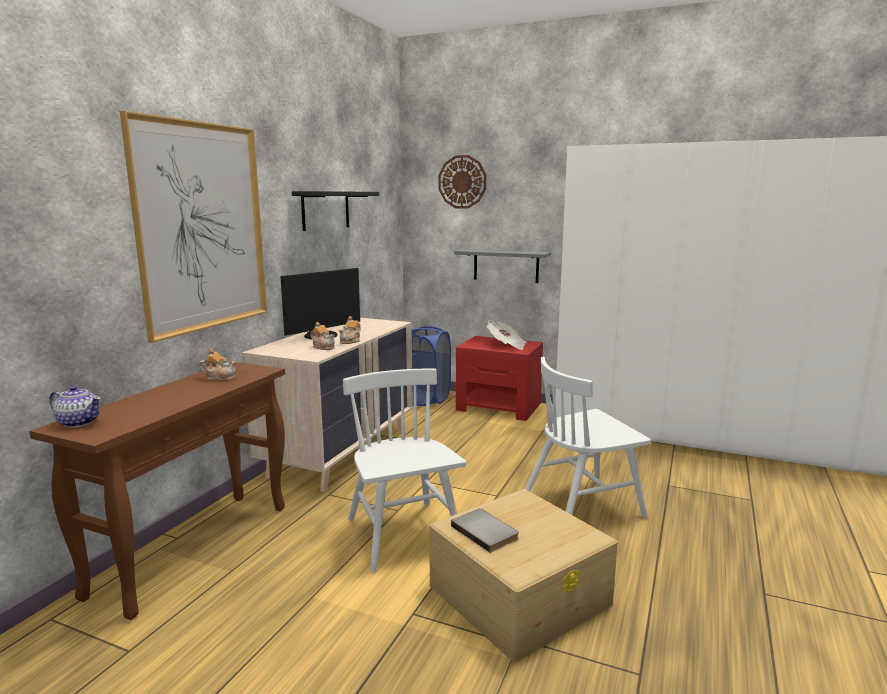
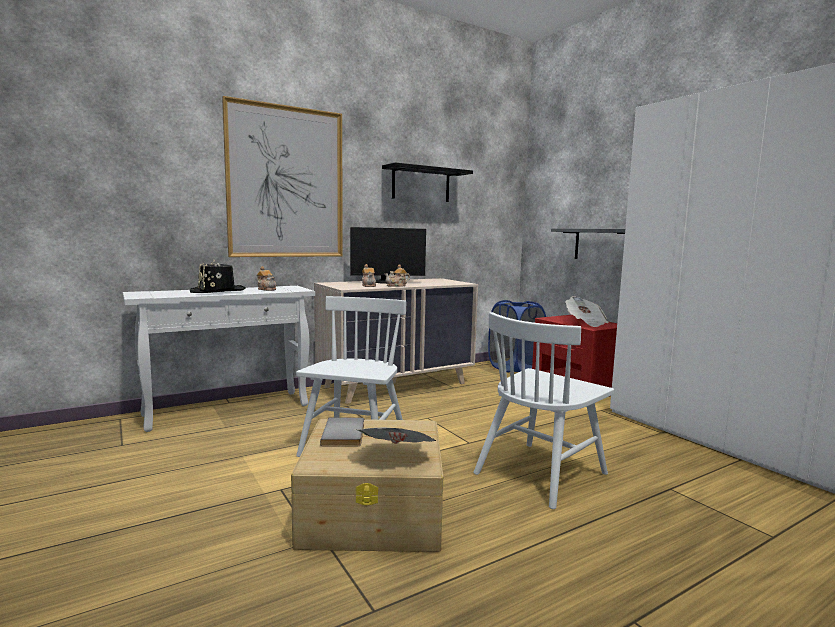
camera: 35 degrees right, 5 degrees down
(79, 422) = (148, 292): teapot -> none
(170, 396) = (218, 291): none -> black hat
(194, 547) = (229, 410): brown console table -> white console table
(462, 182) = (571, 164): wall clock -> none
(563, 536) = (396, 456): none -> newspaper
(583, 504) = (540, 473): white chair -> white chair turned 60 degrees counterclockwise

